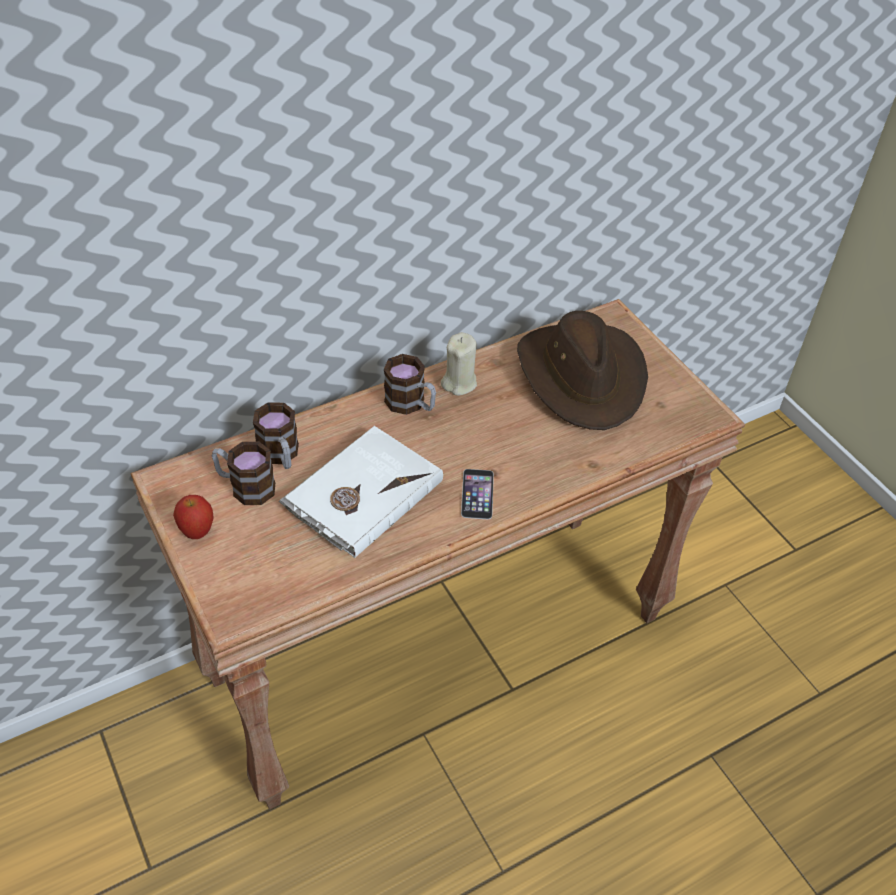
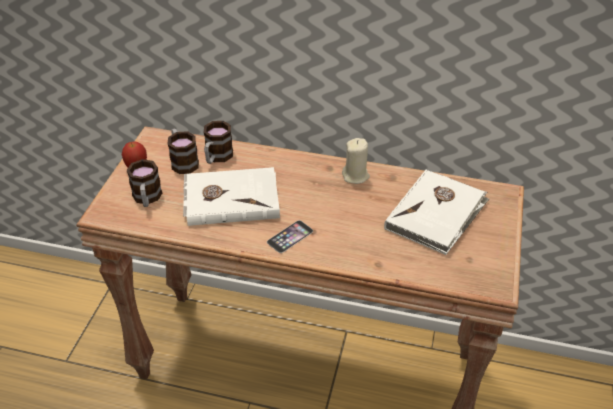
camera: 45 degrees right, 5 degrees down
(411, 404) = (314, 171): mug -> mug (147, 199)
(582, 376) = (436, 214): brown hat -> white book

